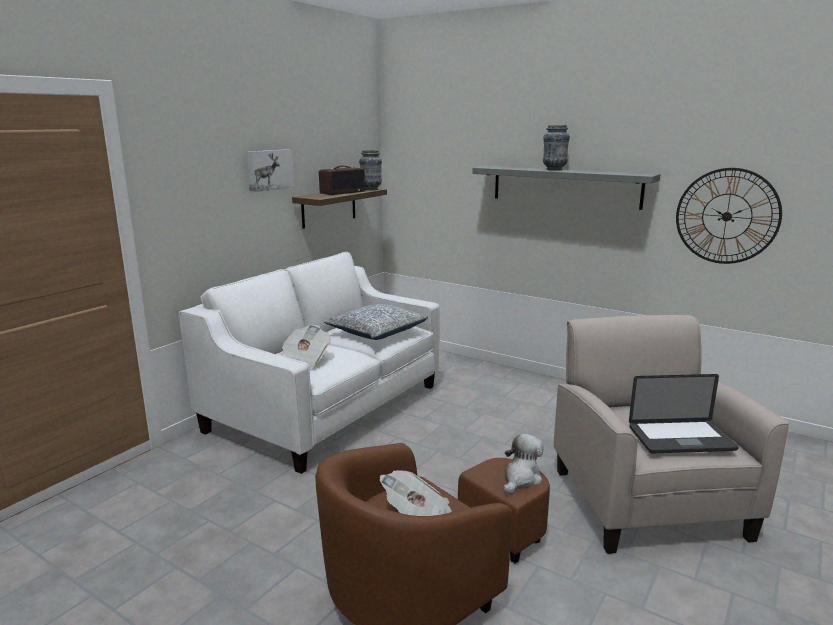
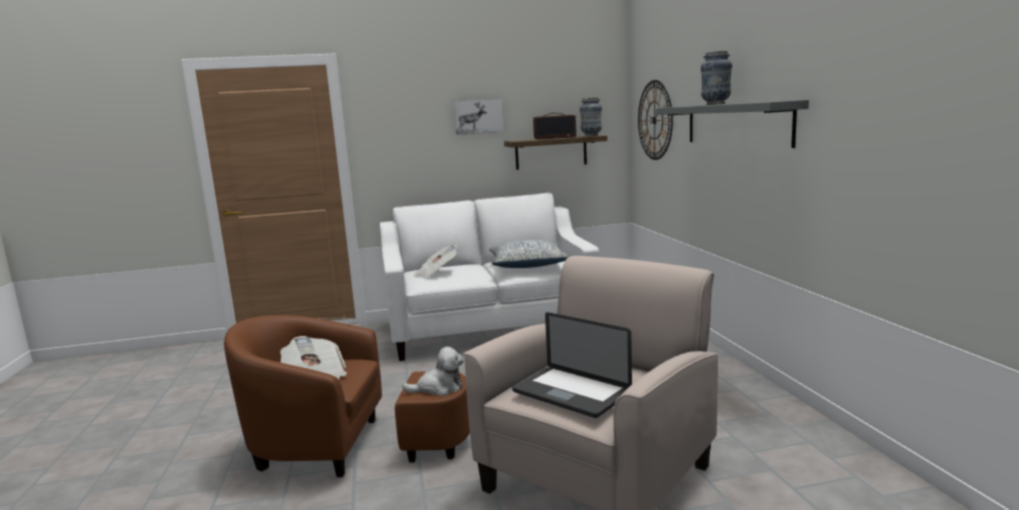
camera: 45 degrees right, 5 degrees down
(726, 216) = (872, 153): wall clock -> wall clock (654, 120)

